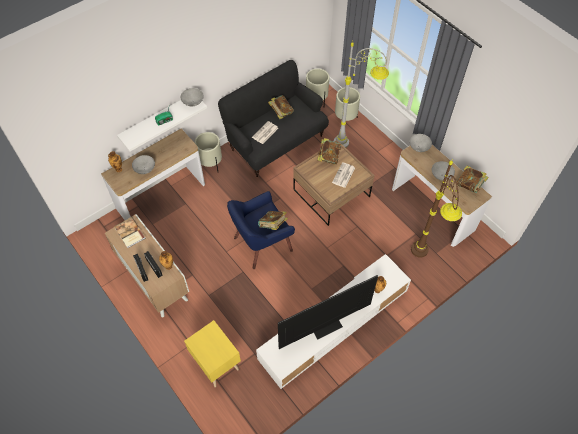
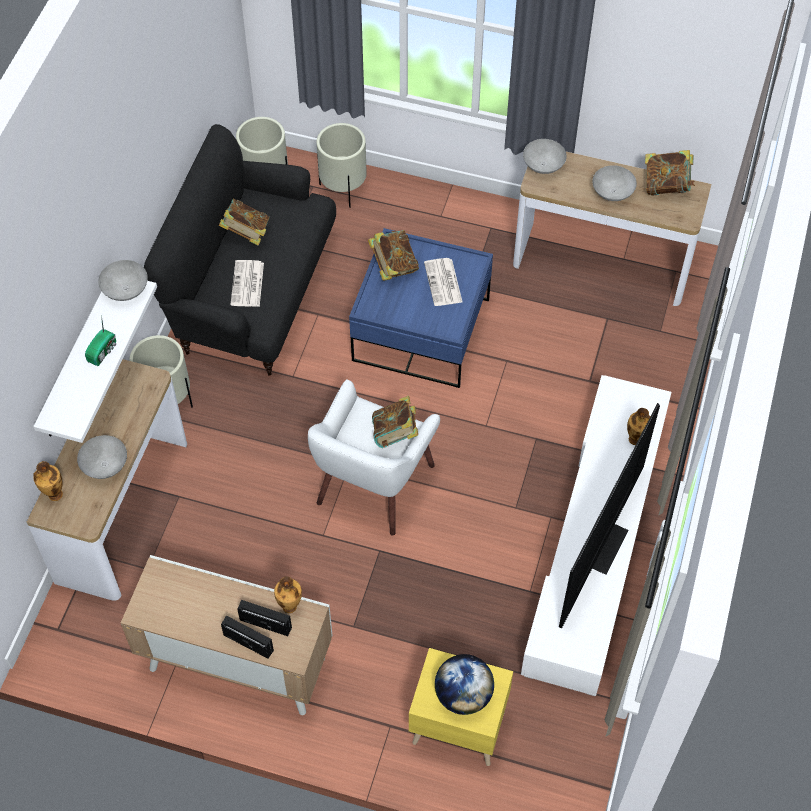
camera: 35 degrees left, 0 degrees up
(129, 233) = (169, 595): book -> none
(211, 348) = (463, 695): none -> globe
(262, 244) = (373, 484): blue armchair -> white armchair
(331, 193) = (421, 330): brown coffee table -> blue coffee table
(354, 145) = (394, 227): grey floor lamp -> none
(422, 263) = (652, 359): brown floor lamp -> none

